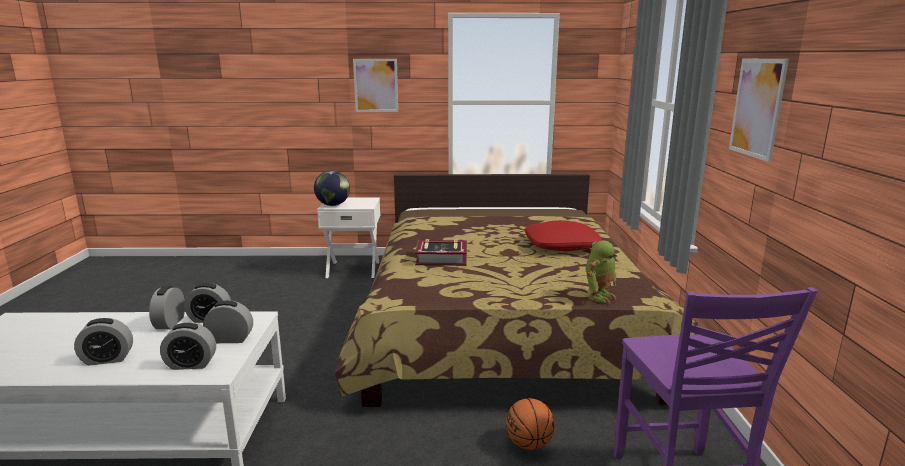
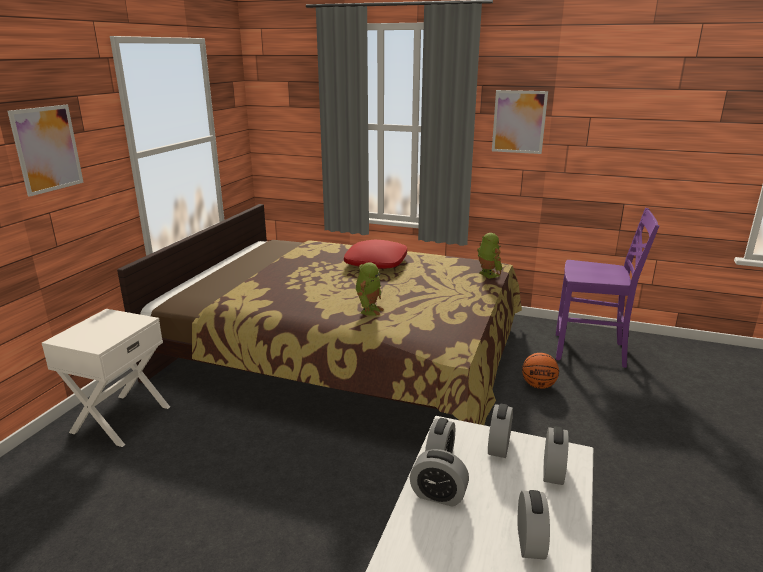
camera: 70 degrees left, 5 degrees up
(333, 205) = (97, 341): globe -> none
(441, 258) = (369, 310): book -> toy robot

